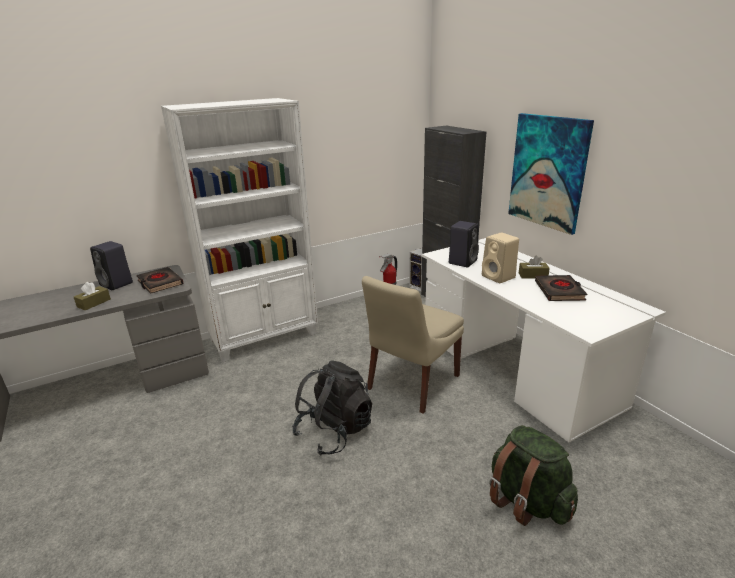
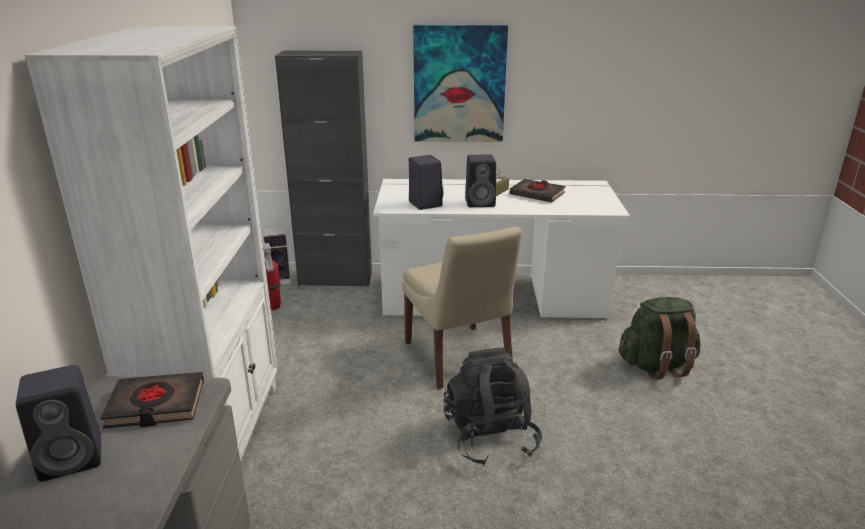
camera: 60 degrees left, 0 degrees up
(94, 303) = (129, 496): brown tissue box -> none
(499, 277) = (481, 203): beige speaker -> black speaker

